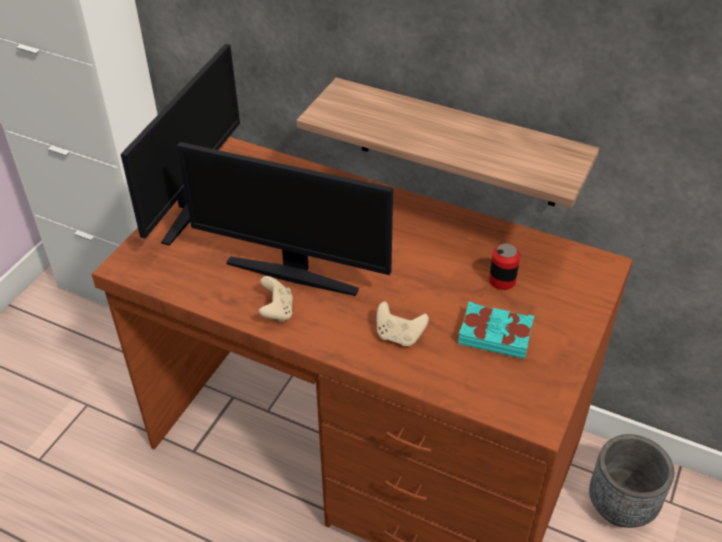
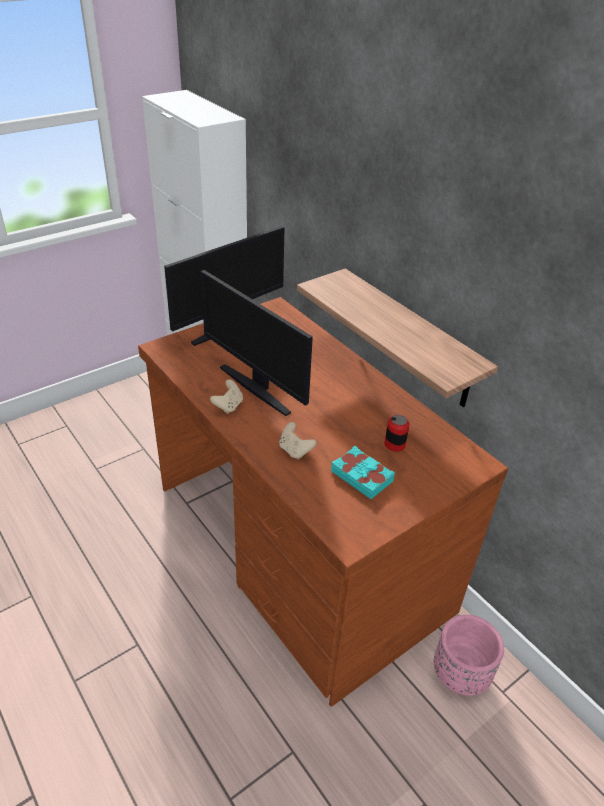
camera: 25 degrees right, 5 degrees down
(621, 505) = (460, 674): grey planter -> pink planter

